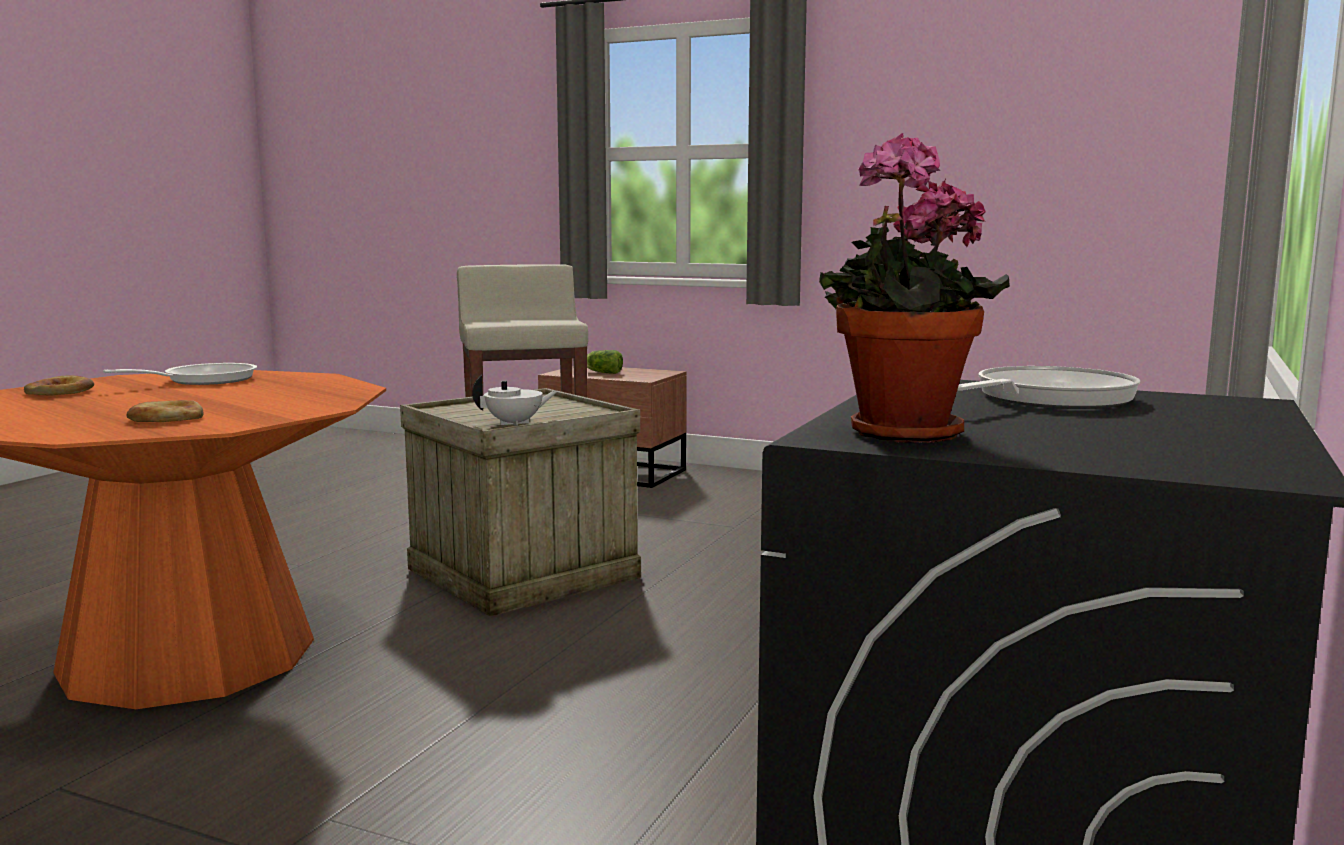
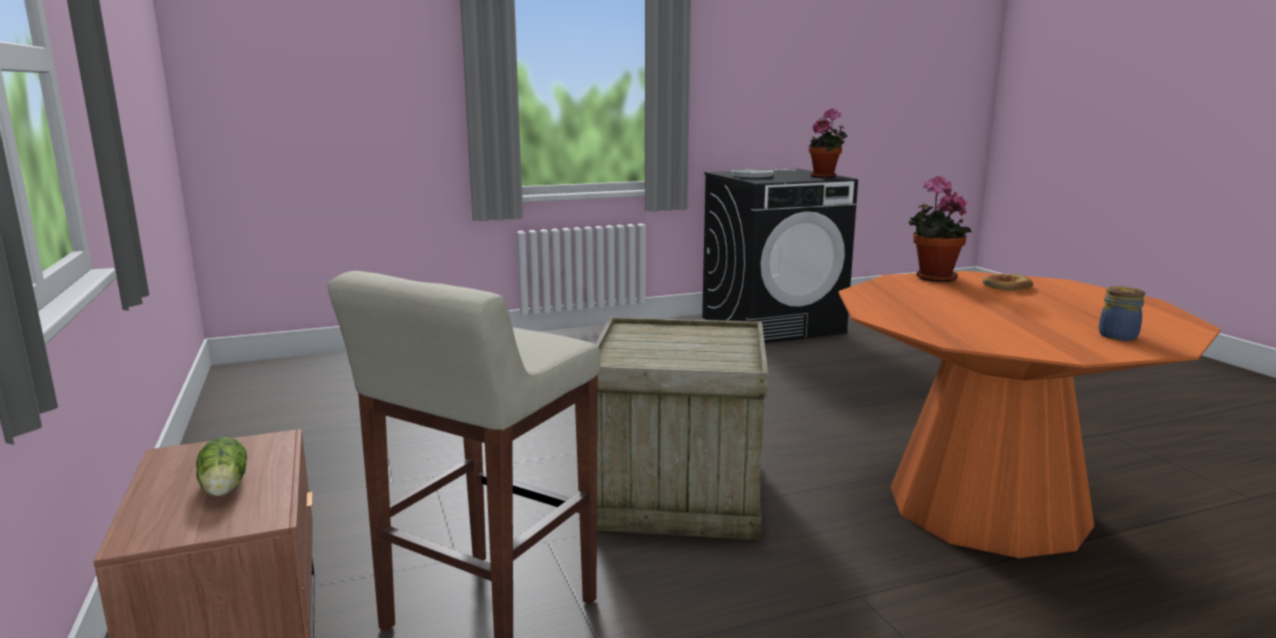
camera: 135 degrees left, 5 degrees up
(61, 392) = (1117, 335): bread -> jar
(202, 380) = (984, 330): frying pan -> none
(281, 413) = (932, 278): none -> potted plant
(515, 424) = (716, 332): white teapot -> none

